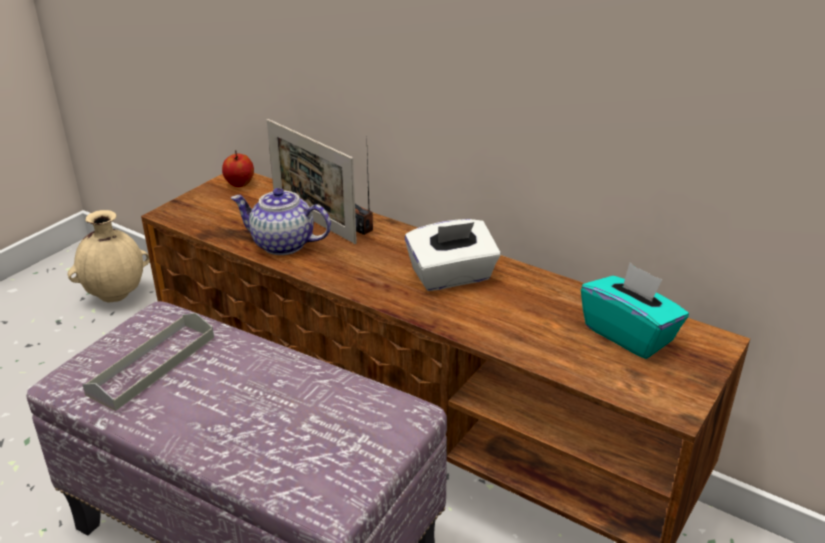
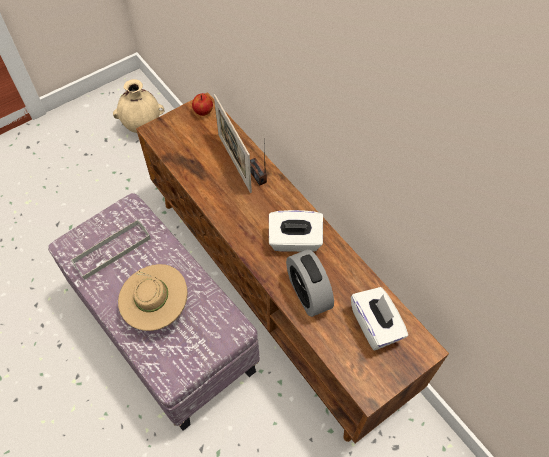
camera: 20 degrees right, 25 degrees up
(264, 414) = (157, 308): none -> beige hat
(282, 244) = (207, 180): teapot -> none
(507, 324) = (308, 293): none -> alarm clock
(629, 334) = (376, 326): turquoise tissue box -> white tissue box

